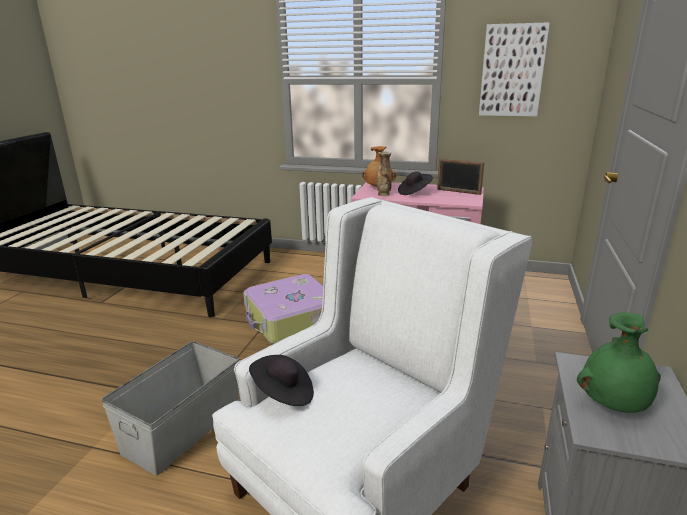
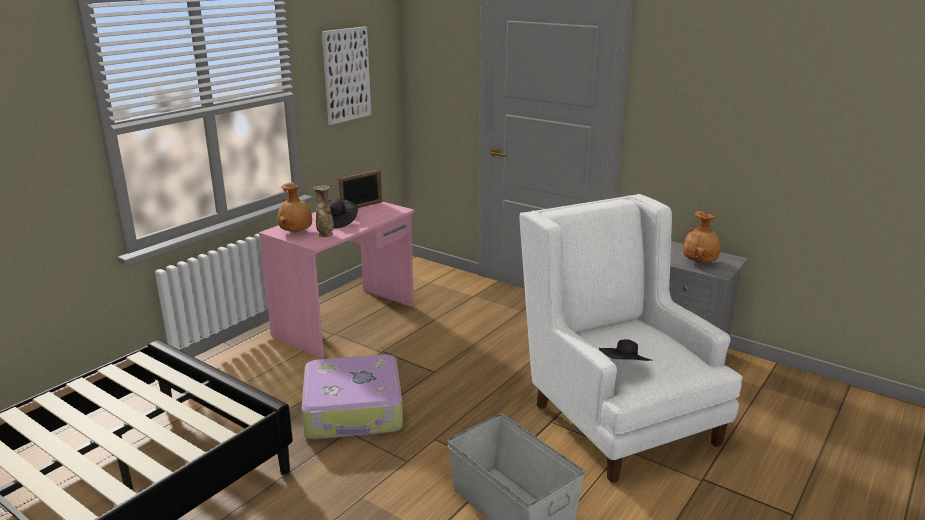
camera: 70 degrees left, 0 degrees up
(613, 404) = (700, 262): green vase -> brown vase

